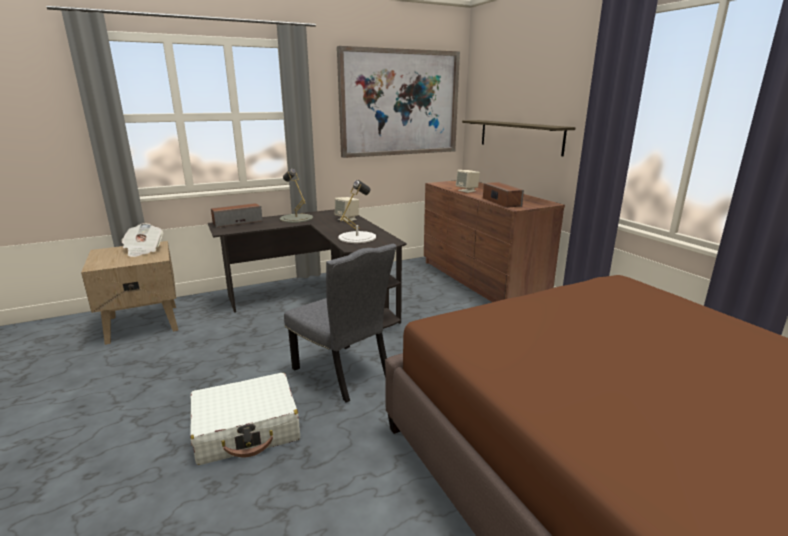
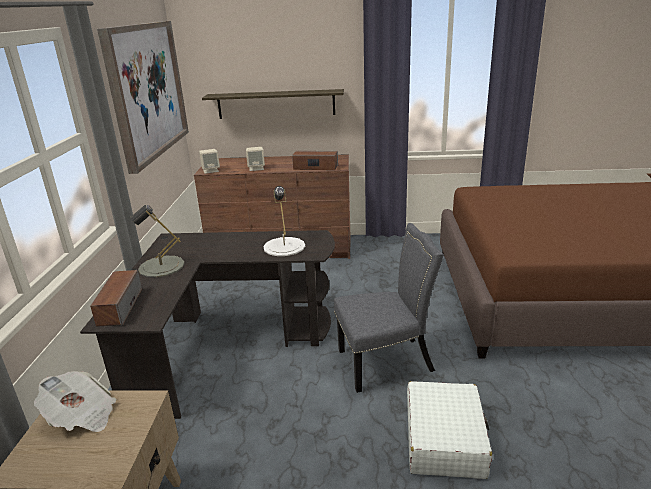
camera: 60 degrees left, 5 degrees up
(347, 219) = (211, 240): beige speaker -> beige speaker (211, 170)

